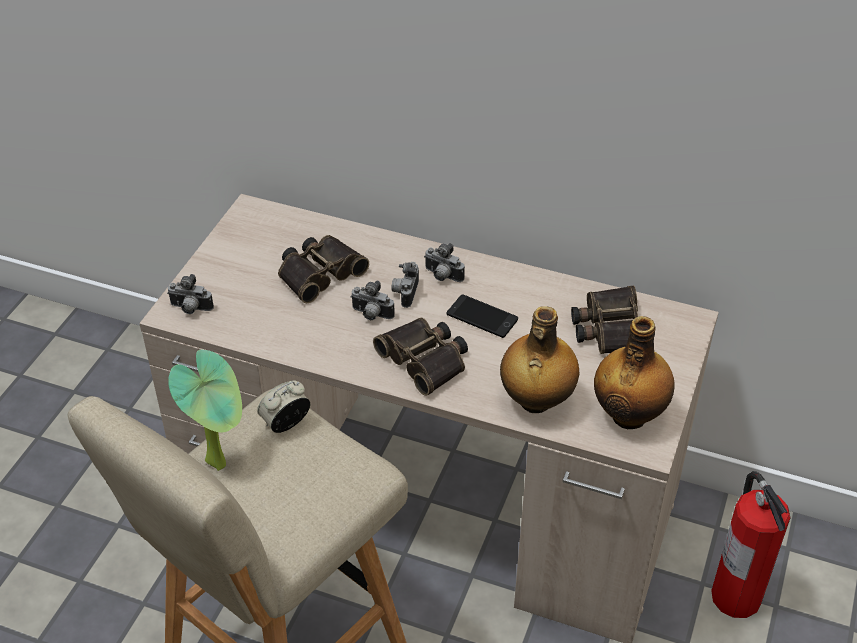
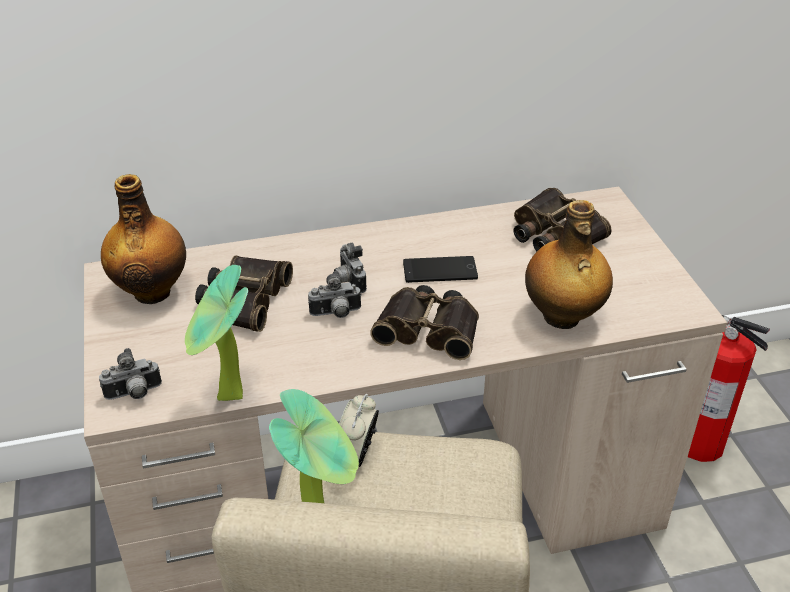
camera: 35 degrees left, 5 degrees down
(242, 343) = (228, 400): none -> potted plant
(442, 276) = (368, 253): camera -> none
(629, 414) = (646, 291): bottle -> bottle (152, 291)

